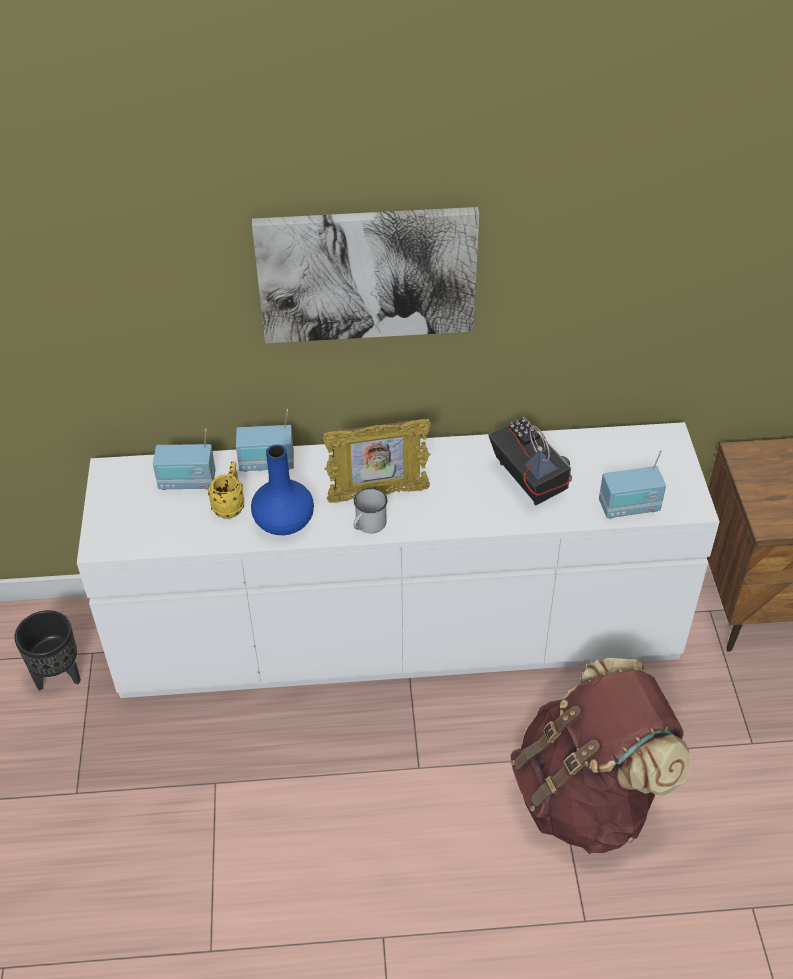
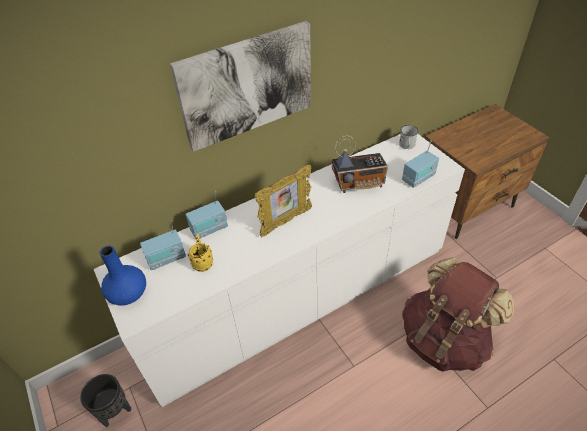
camera: 25 degrees left, 0 degrees up
(284, 521) = (242, 258): blue vase -> blue vase (129, 293)
(368, 526) = (292, 241): white mug -> white mug (407, 146)
(528, 479) = (359, 183): radio -> radio turned 135 degrees clockwise

